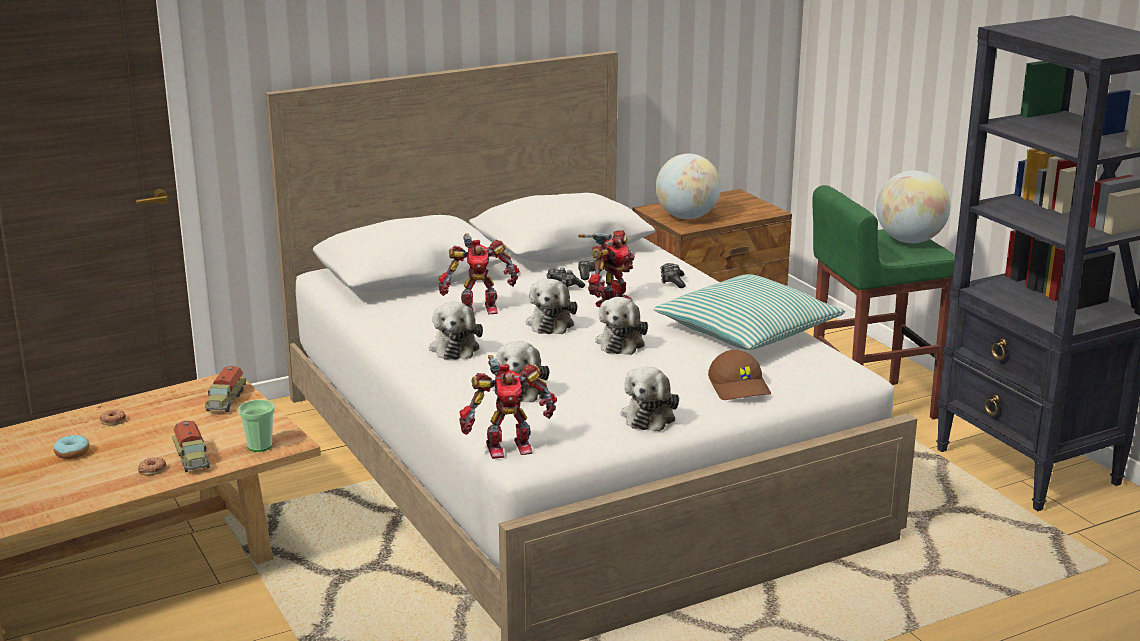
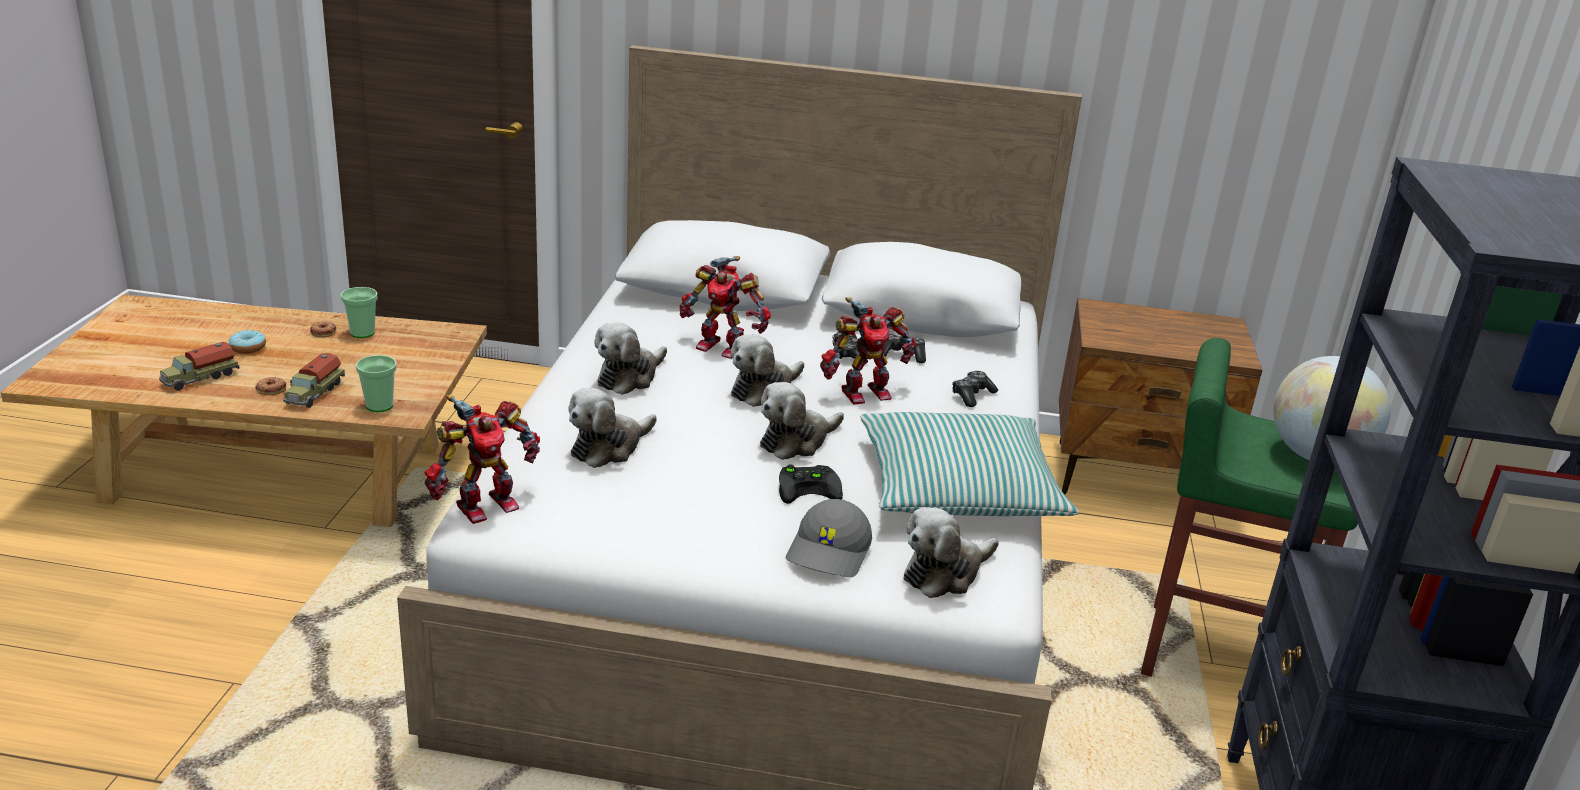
camera: 35 degrees right, 5 degrees up
(147, 409) = (362, 333): none -> cup
(225, 401) = (428, 351): toy truck -> toy truck (199, 378)
(507, 447) = (484, 505): toy robot -> toy robot turned 60 degrees counterclockwise
(649, 415) = (677, 538): plush toy -> plush toy (945, 573)
(672, 362) = (810, 487): none -> black game controller
(687, 217) = (1121, 329): globe -> none
(740, 388) = (830, 552): brown cap -> grey cap

